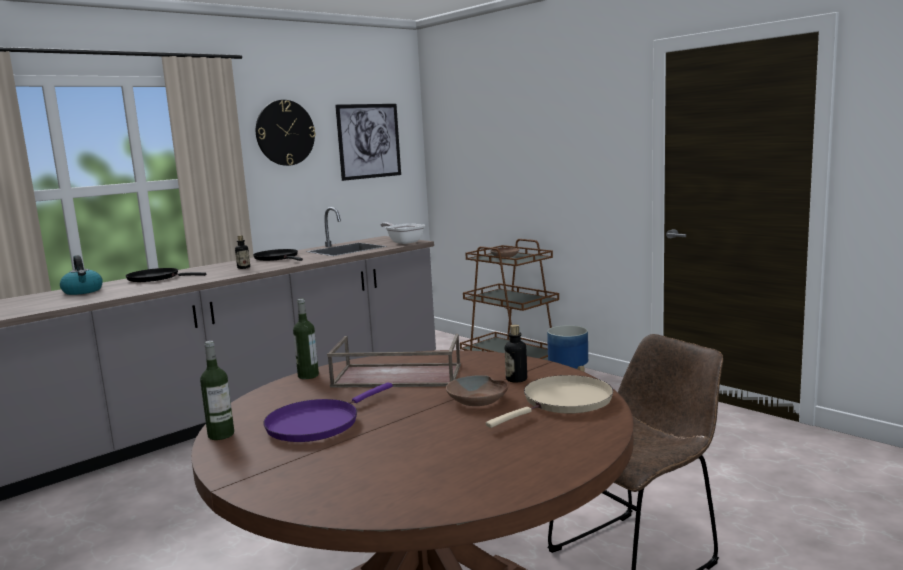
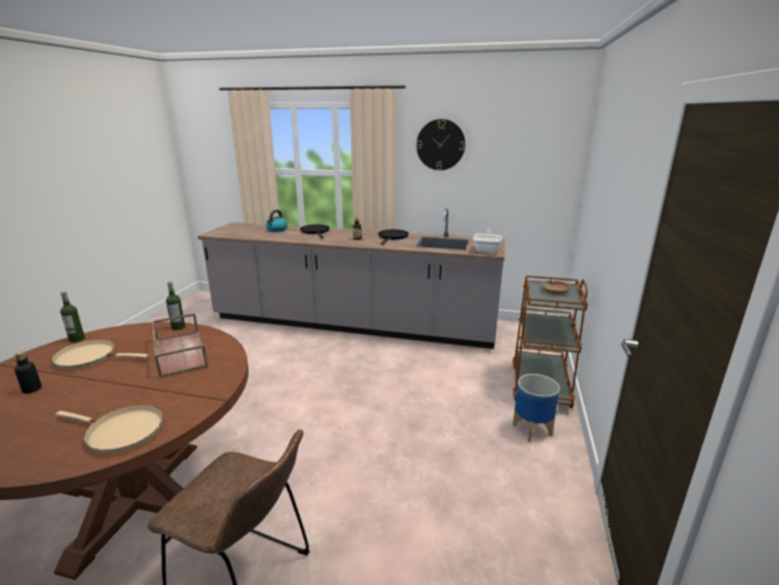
camera: 55 degrees right, 10 degrees up
(317, 423) = (89, 357): purple frying pan -> beige frying pan
(369, 141) = (519, 156): picture -> none
(478, 400) = (128, 395): brown bowl -> none
(516, 379) = (176, 397): bottle -> bottle (32, 389)

